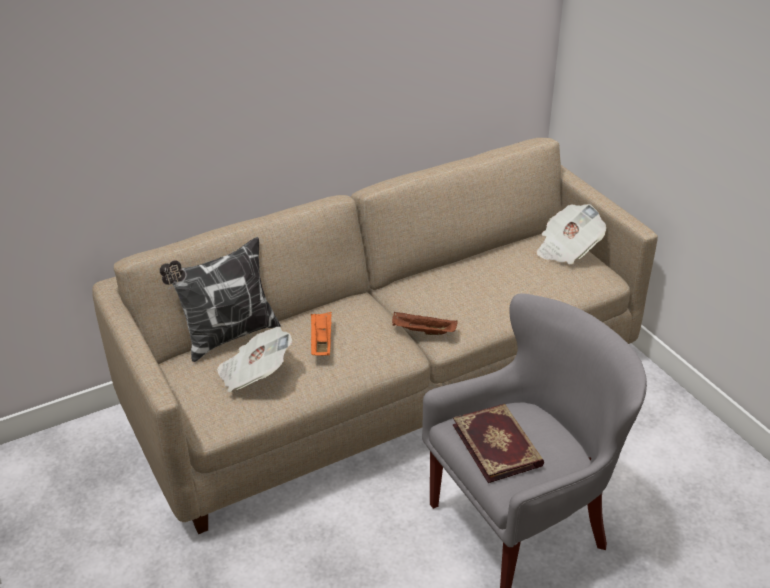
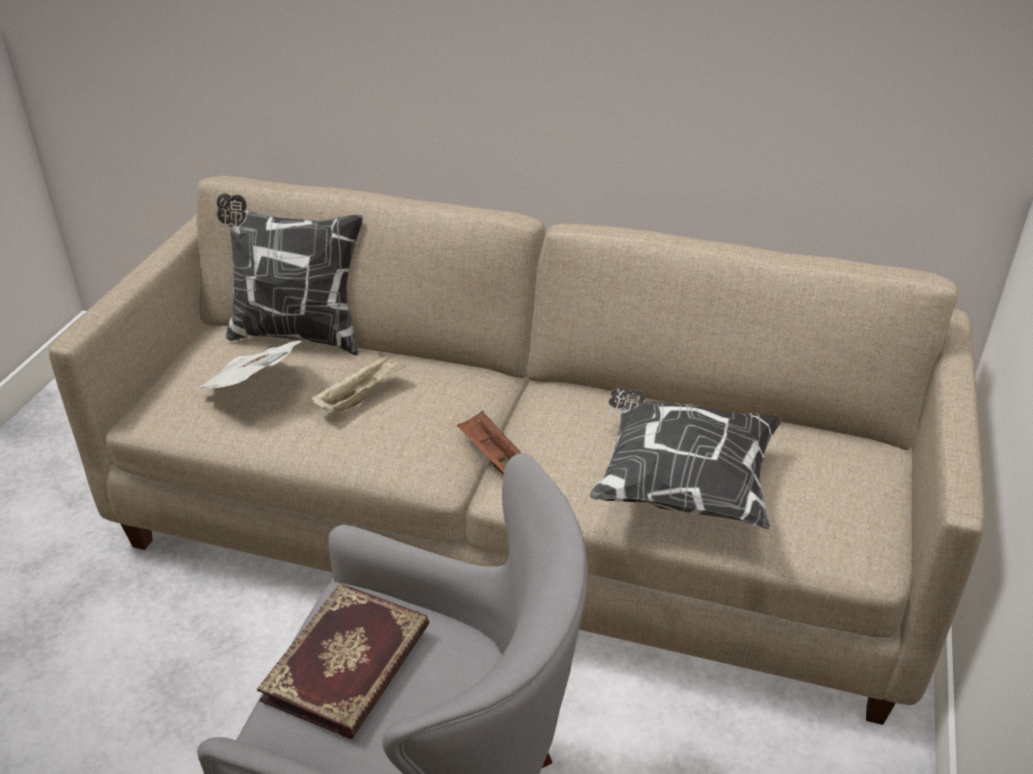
camera: 45 degrees right, 0 degrees up
(321, 342) = (360, 396): orange tray -> beige tray
(512, 292) = (681, 484): none -> pillow
(567, 249) = (858, 477): newspaper -> none

